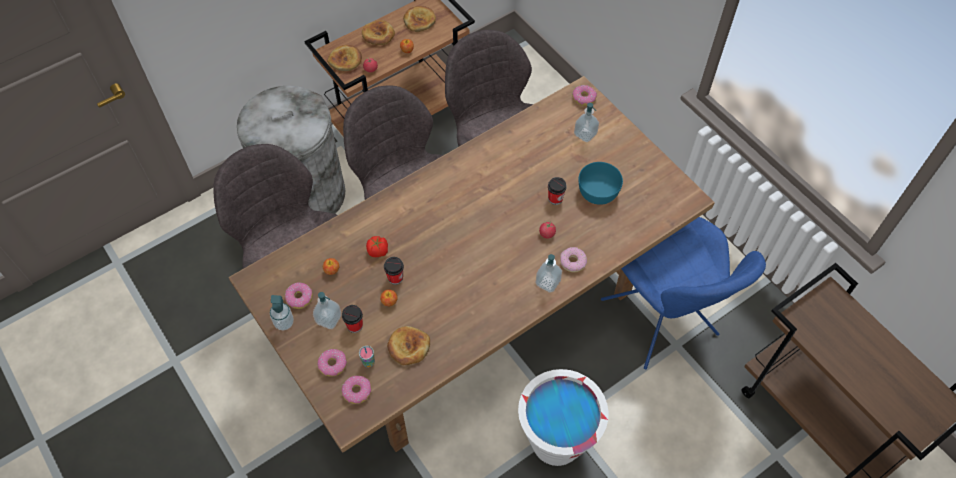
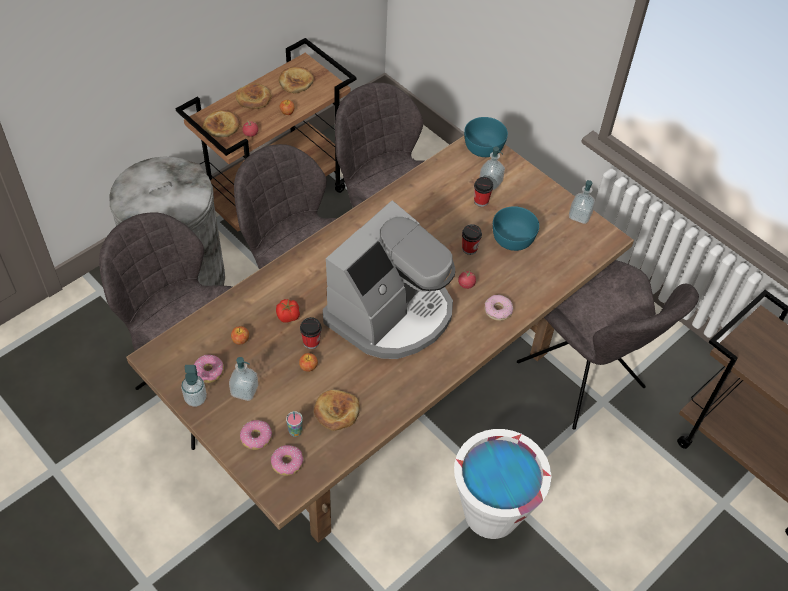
camera: 10 degrees left, 5 degrees down
(355, 325) = (274, 395): cup -> cup (481, 201)
(472, 256) = (391, 313): none -> coffee machine
(547, 282) = (475, 333): soap dispenser -> soap dispenser (579, 216)
(583, 98) = (483, 147): donut -> turquoise bowl
(661, 321) = (583, 379): blue chair -> grey chair

